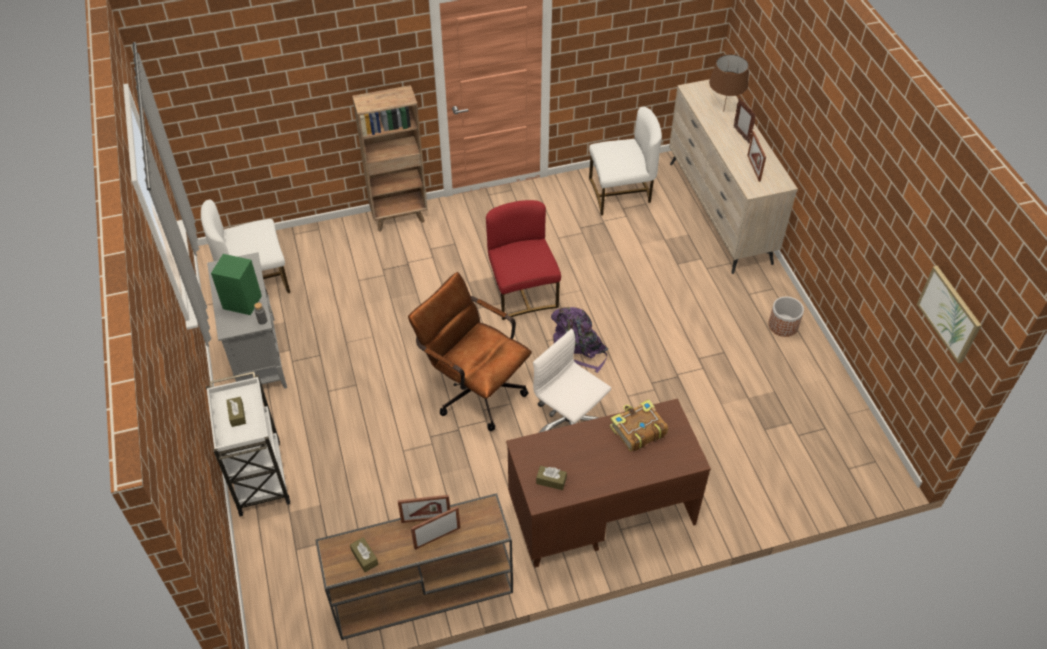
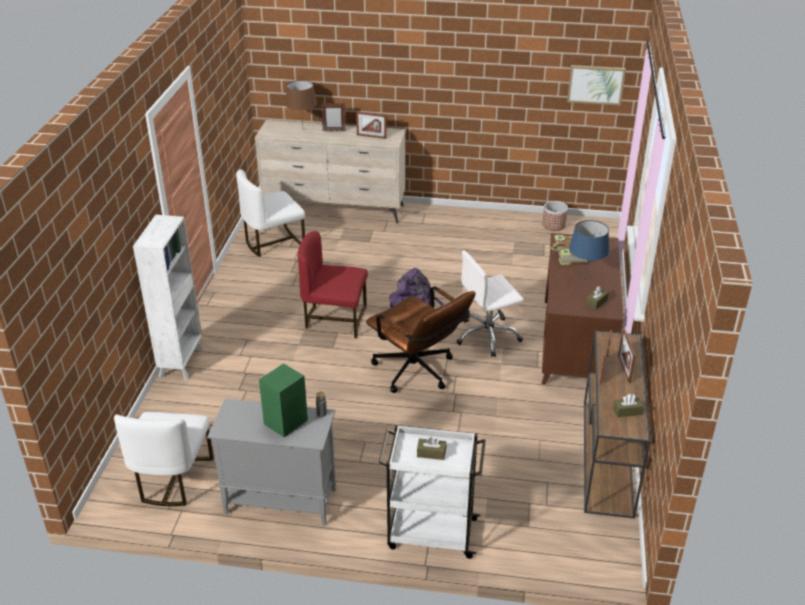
camera: 65 degrees left, 15 degrees down
(400, 217) = (182, 362): brown bookcase -> white bookcase
(474, 389) = (418, 373): brown office chair -> brown office chair turned 105 degrees counterclockwise
(593, 458) = (585, 279): none -> blue table lamp
(621, 194) = (273, 243): white chair -> white chair turned 135 degrees counterclockwise
(783, 325) = (460, 220): planter -> planter (554, 225)

